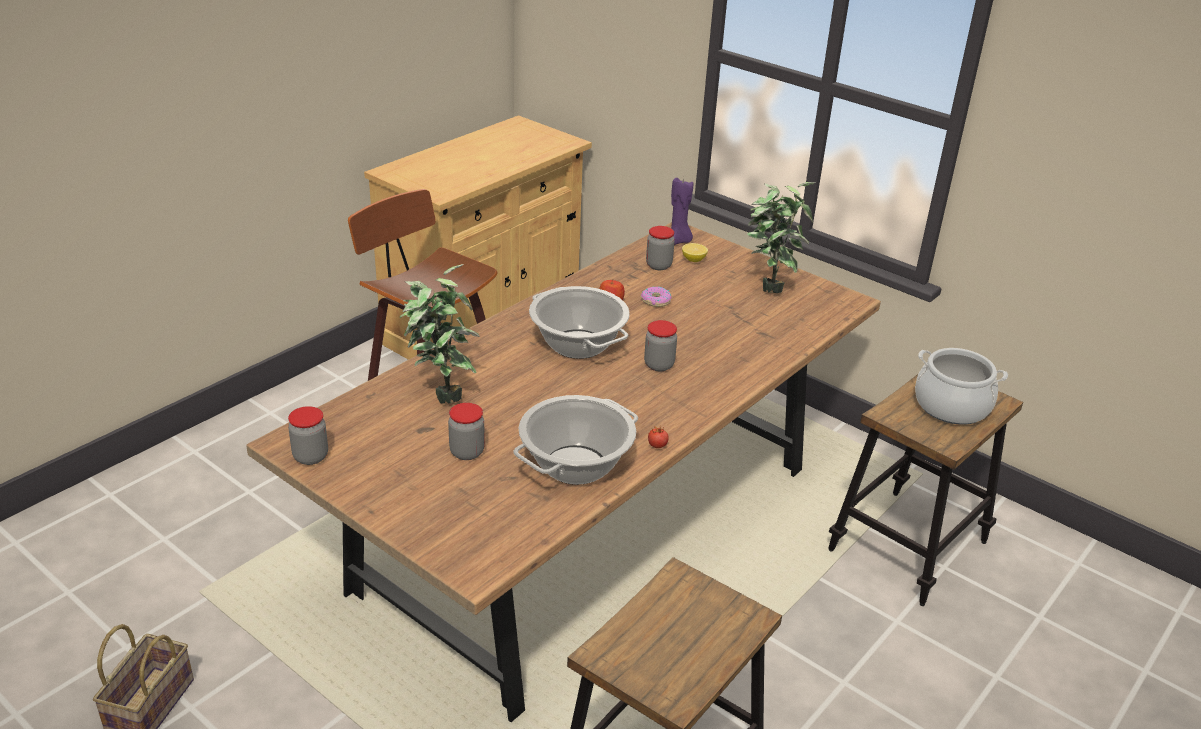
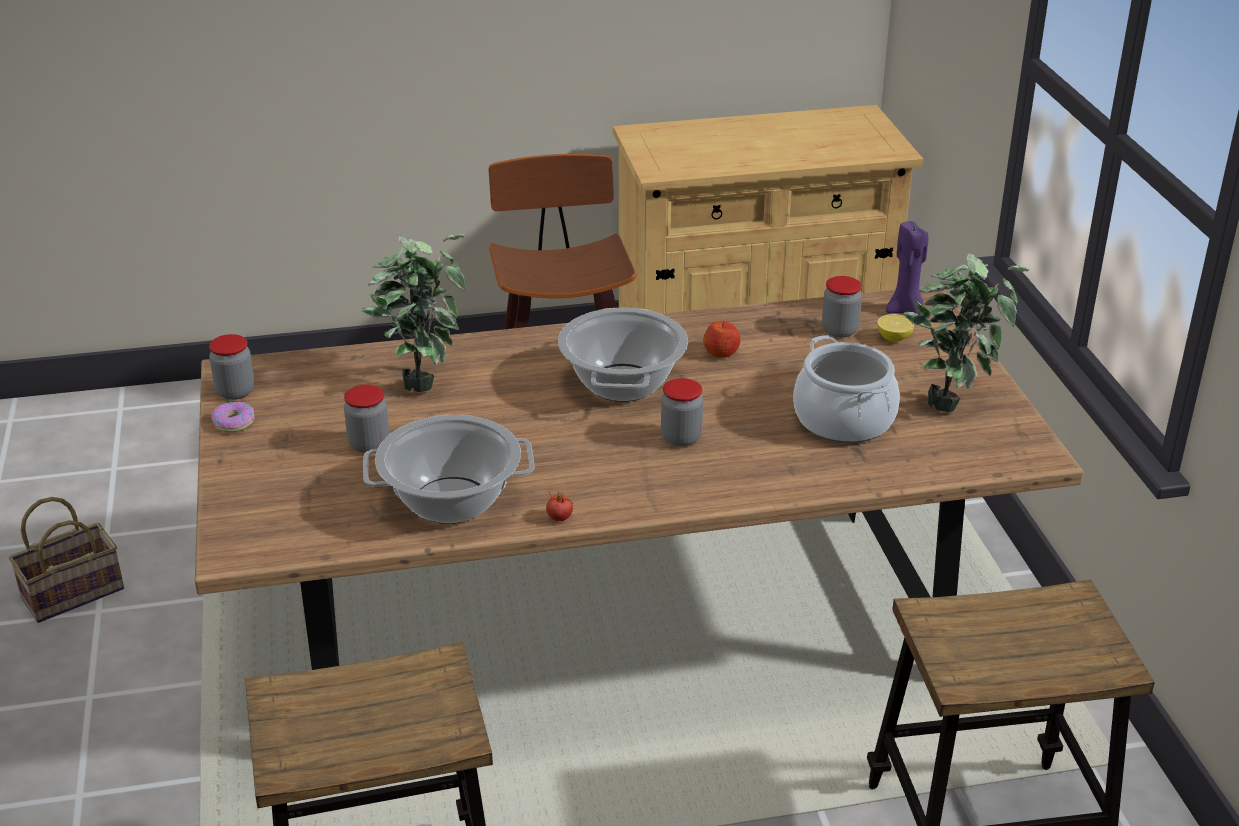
camera: 40 degrees right, 0 degrees up
(656, 301) = (778, 368): donut -> donut (233, 422)
(951, 406) = (1035, 642): cooking pot -> cooking pot (843, 420)

